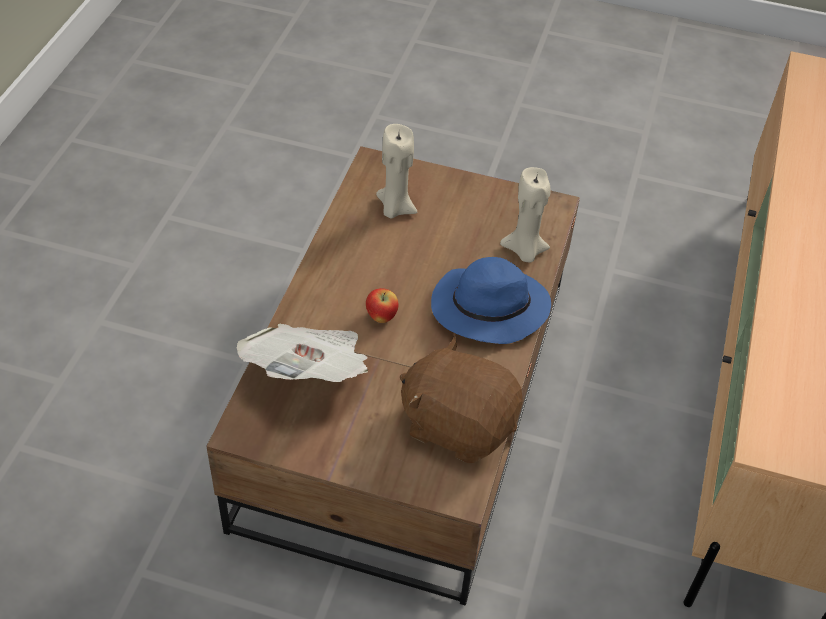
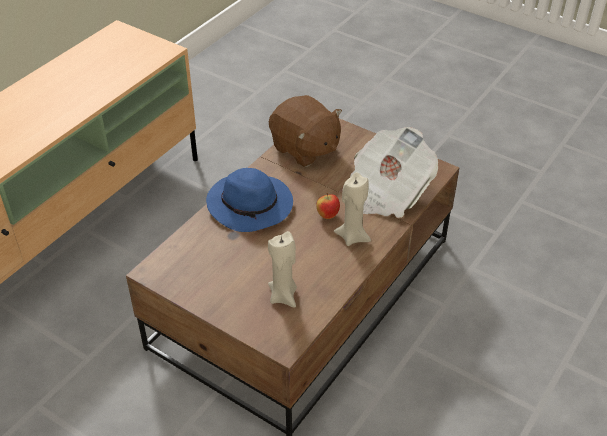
camera: 160 degrees left, 5 degrees down
(524, 251) = (200, 240): beige candle -> beige candle (352, 236)

